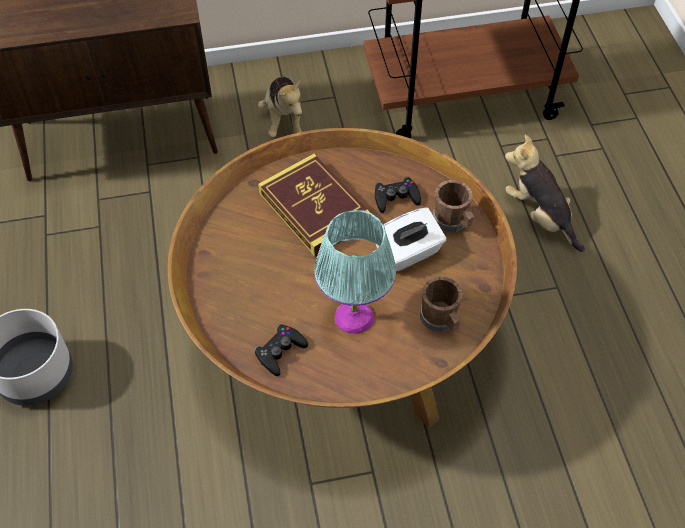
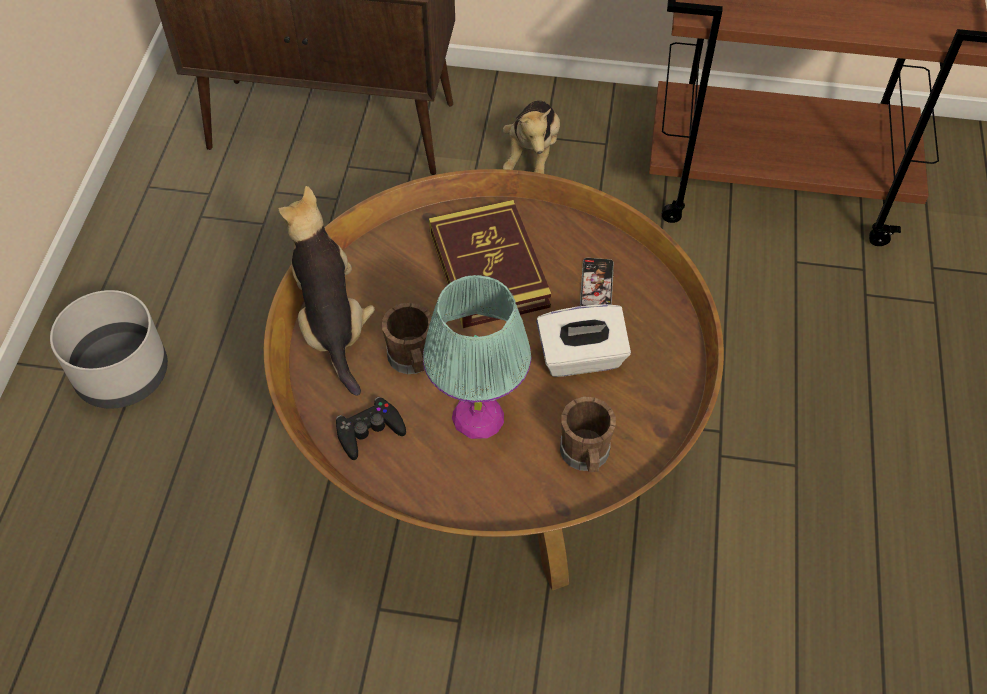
camera: 20 degrees right, 0 degrees up
(396, 198) = (596, 284): black game controller -> phone
(452, 222) = (656, 335): brown mug -> brown mug (412, 360)
(539, 216) = (810, 367): plush toy -> plush toy (332, 323)

